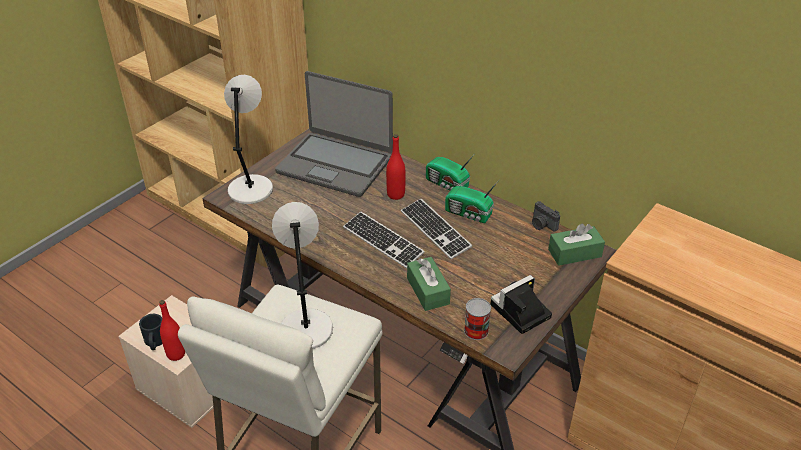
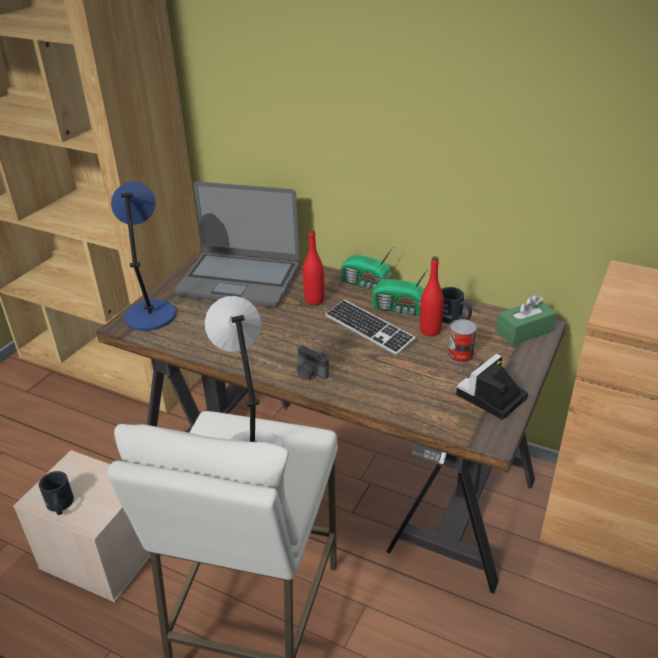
camera: 10 degrees left, 5 degrees down
(176, 354) = (88, 515): red bottle -> red bottle (430, 331)
(251, 188) = (150, 314): grey table lamp -> blue table lamp
(383, 241) = (315, 347): keyboard -> none
(428, 291) = (382, 390): green tissue box -> none
(476, 330) = (451, 424): can -> can (460, 355)
(515, 231) = (454, 318): none -> black mug
(542, 225) = (480, 309): camera -> camera (310, 373)

